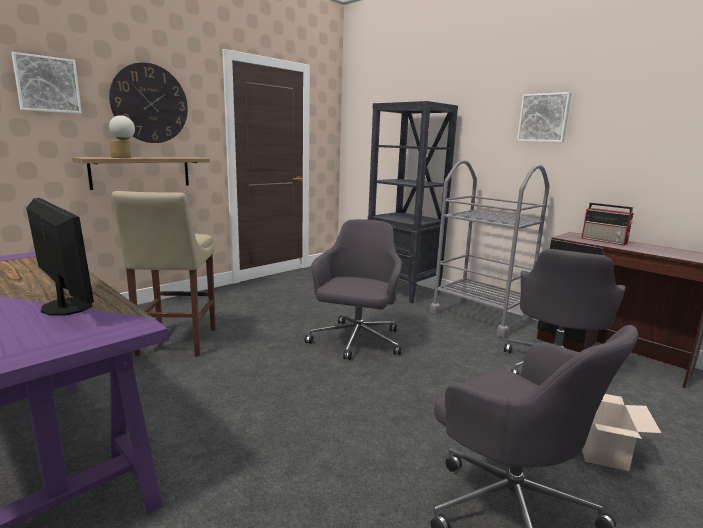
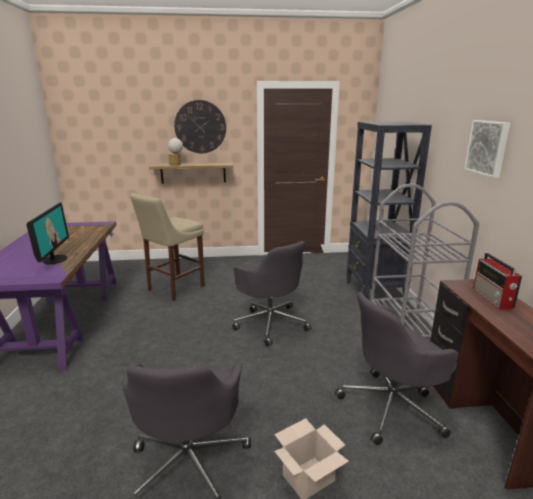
camera: 40 degrees right, 5 degrees up
(47, 84) = (140, 121): picture -> none
(356, 341) = (270, 323): grey office chair -> grey office chair turned 90 degrees clockwise

